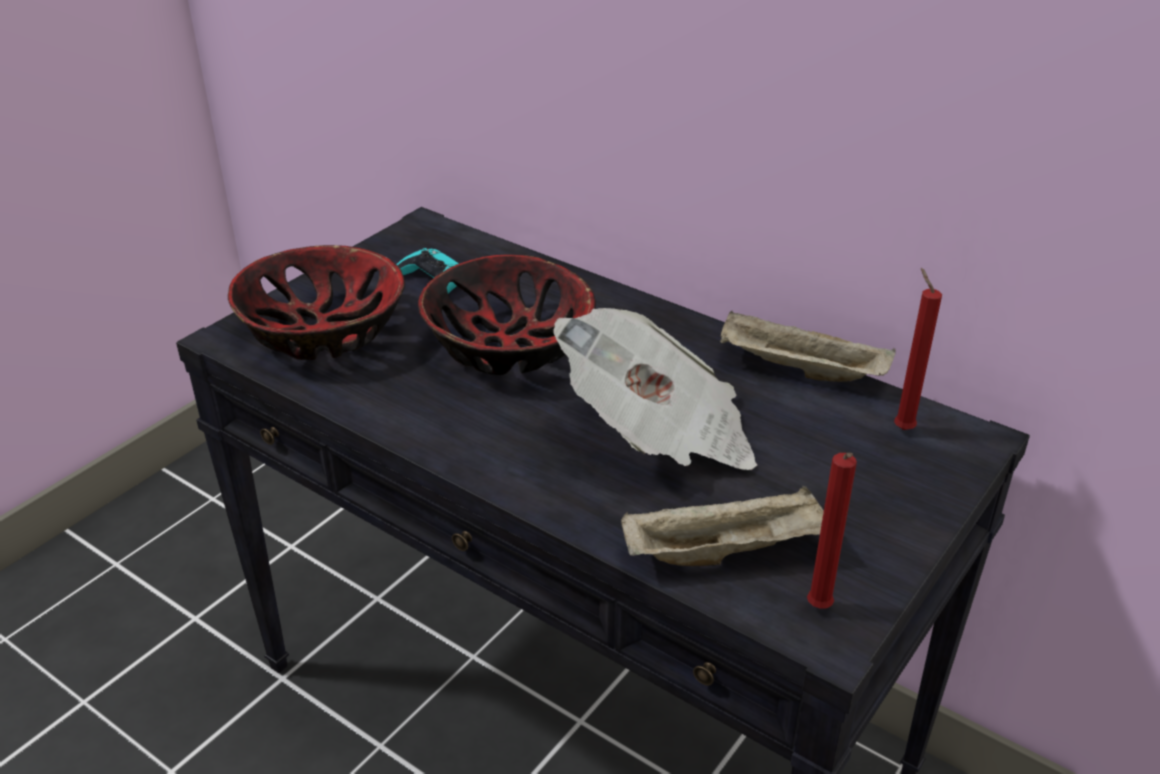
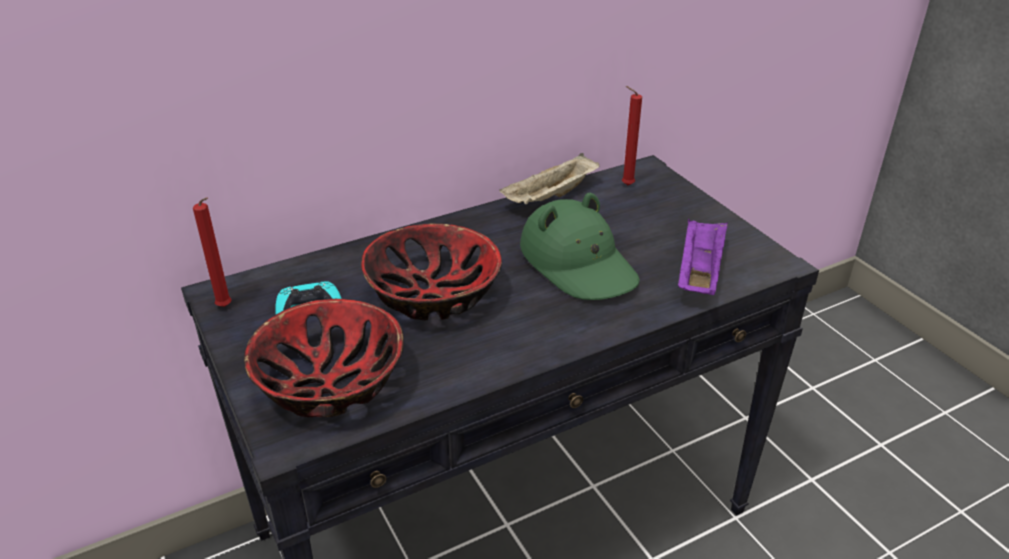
camera: 65 degrees left, 0 degrees up
(658, 434) = (579, 263): newspaper -> green hat
(727, 551) = (699, 272): beige tray -> purple tray
(818, 610) = (758, 259): red candle -> red candle (226, 307)

